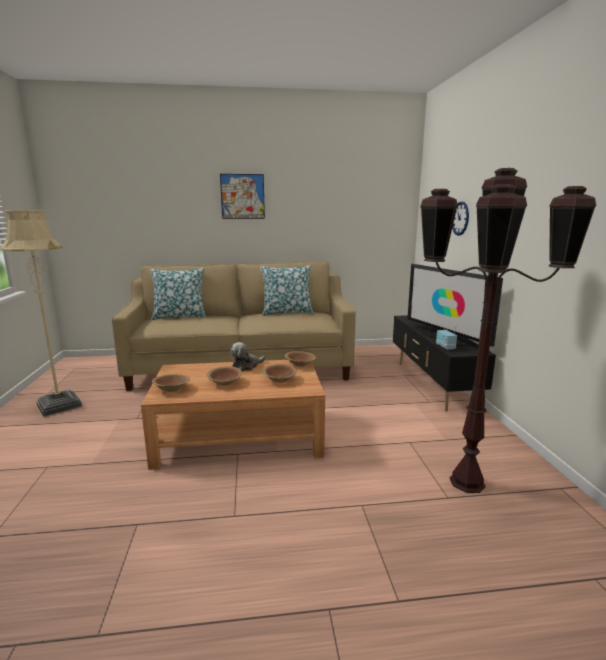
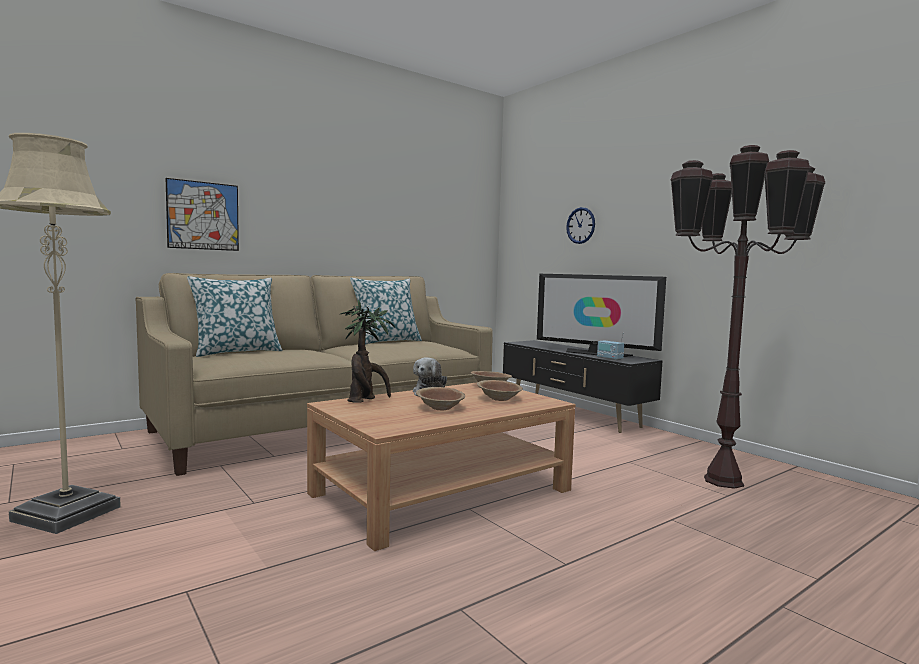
camera: 30 degrees left, 10 degrees down
(172, 389) = (384, 421): brown bowl -> none
(196, 367) = (366, 400): none -> potted plant
(242, 196) = (304, 185): picture -> picture (203, 215)

